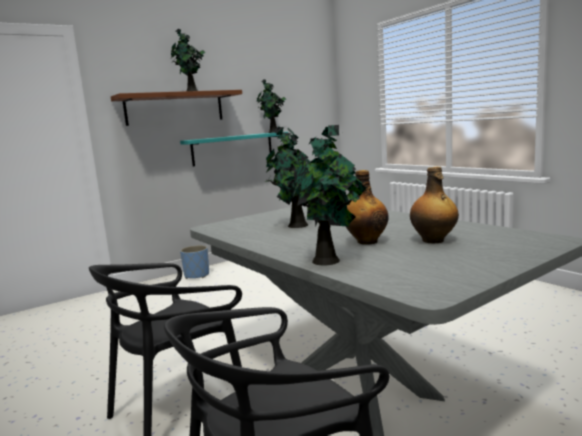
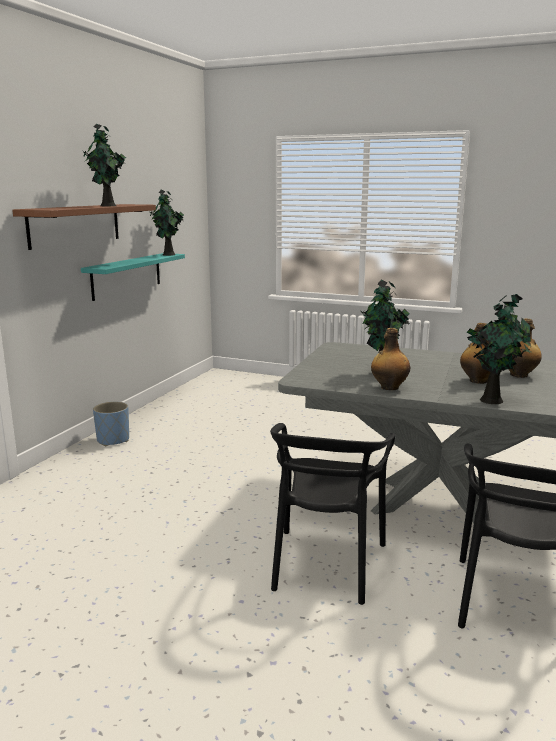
camera: 35 degrees left, 5 degrees up
(262, 239) = (389, 387): none -> bottle

